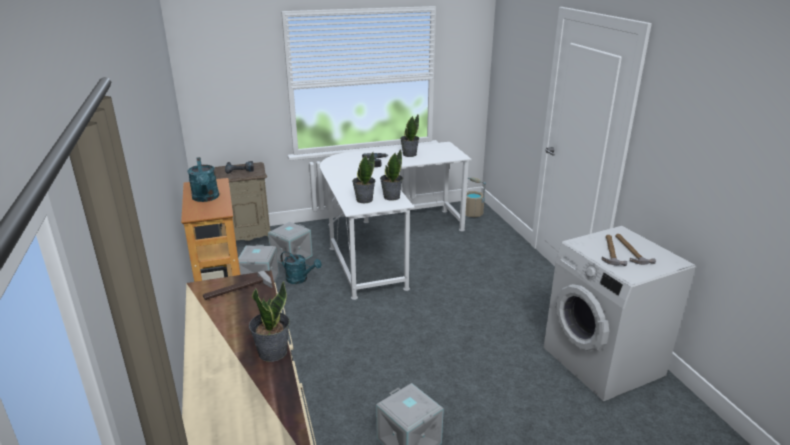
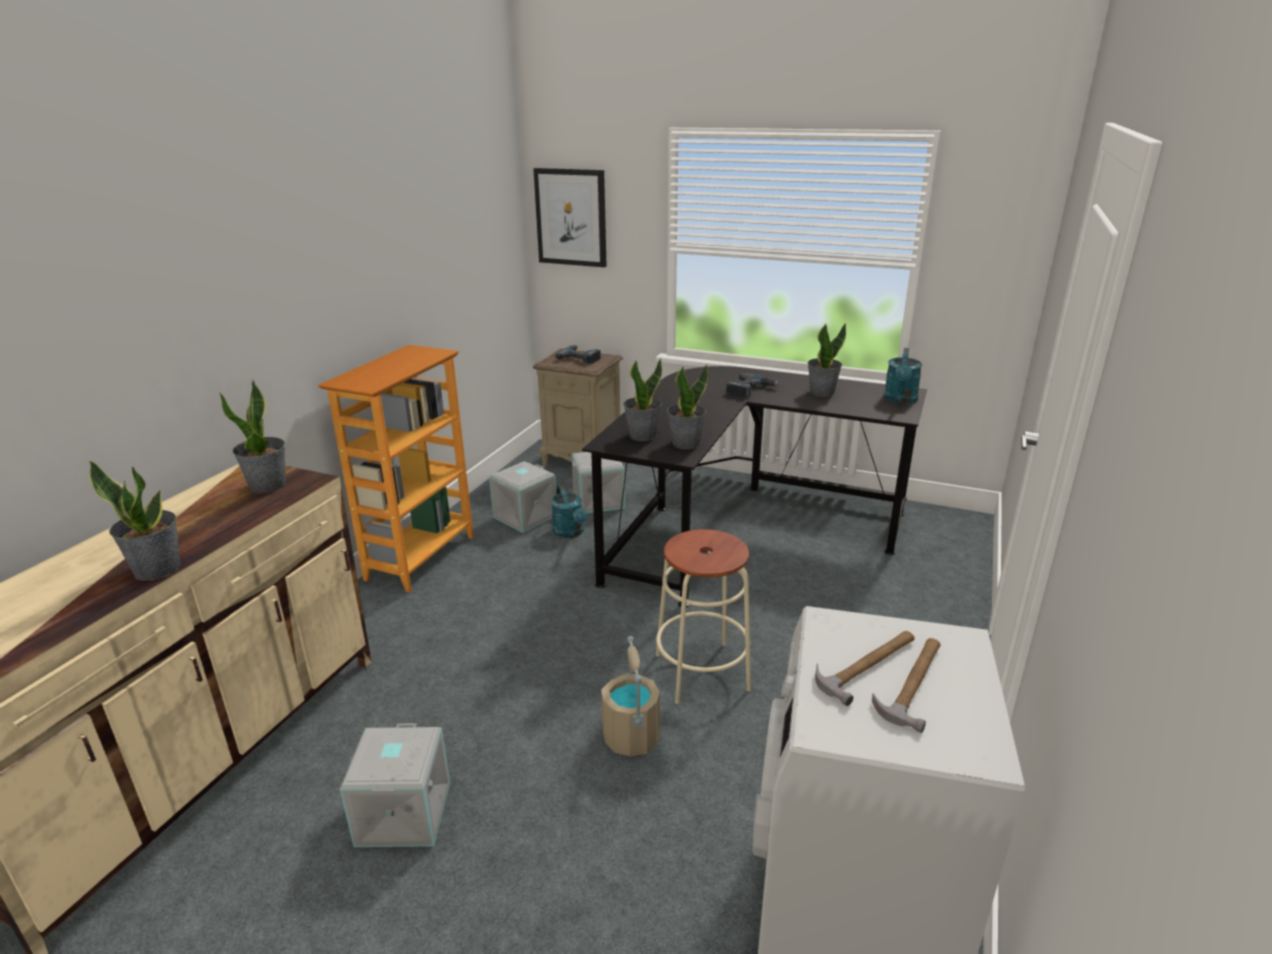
camera: 40 degrees right, 0 degrees up
(206, 198) = (390, 367): turquoise watering can -> turquoise watering can (900, 400)
(213, 75) = (571, 217): none -> picture
(238, 290) = (268, 485): hammer -> potted plant
(385, 243) = (741, 529): white desk -> black desk
(452, 313) = (701, 672): none -> beige stool
(472, 213) = (945, 533): beige bucket -> beige bucket (631, 737)

